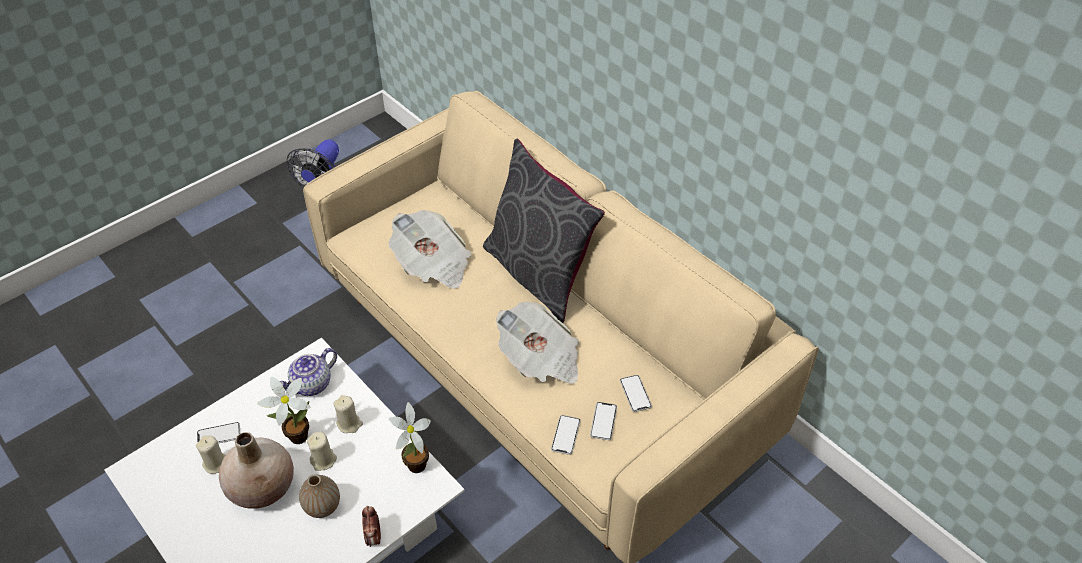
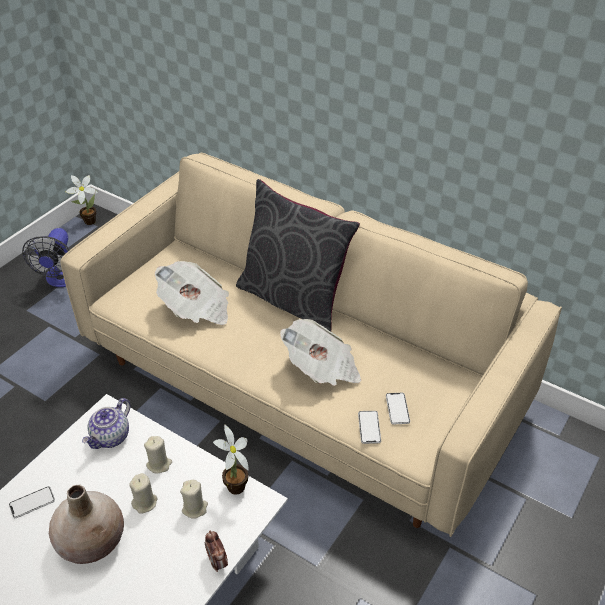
camera: 15 degrees left, 5 degrees down
(216, 463) = (38, 530): beige candle -> beige candle (195, 508)
(295, 437) = (110, 487): potted plant -> potted plant (88, 222)
(323, 507) = (158, 546): vase -> none
(635, 394) = (415, 380): phone -> none

